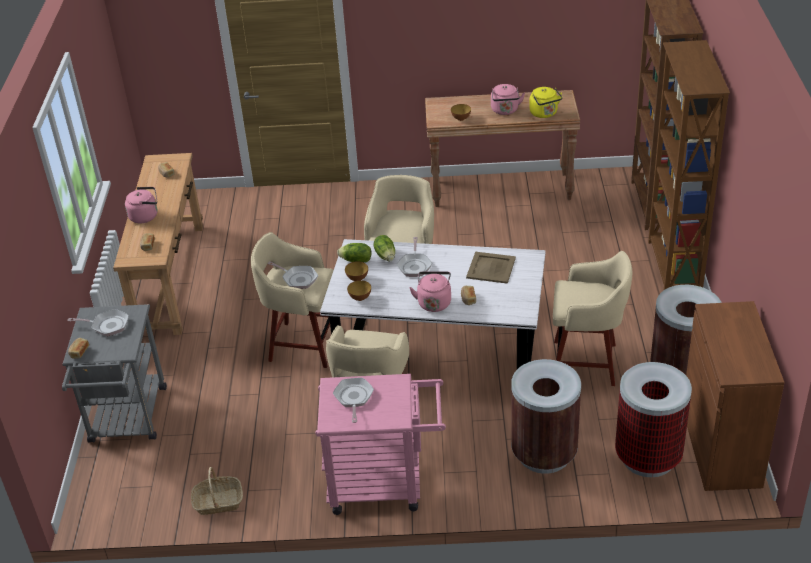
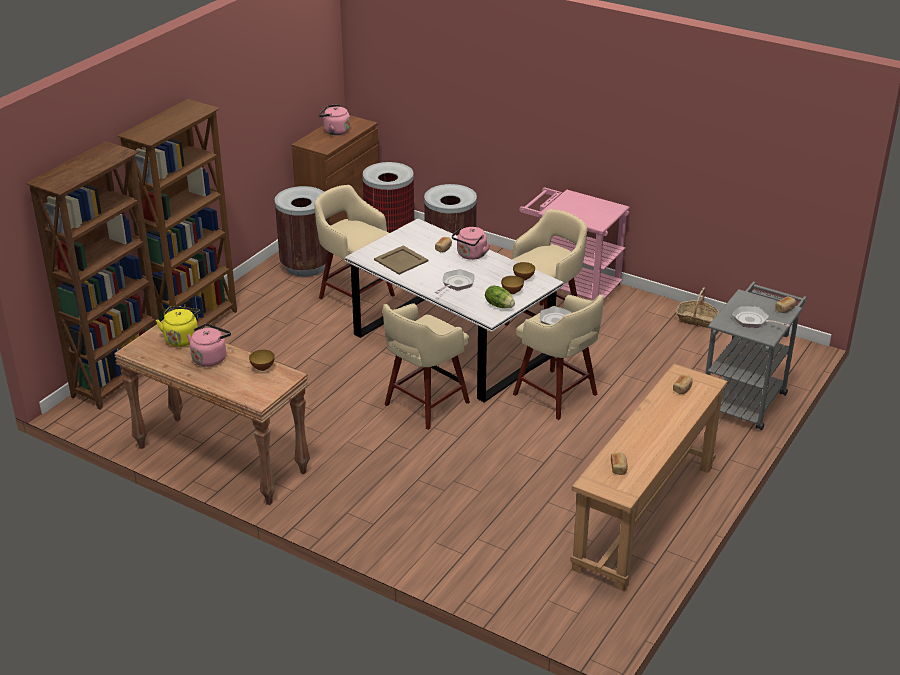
camera: 150 degrees left, 5 degrees down
(145, 216) = (669, 422): pink kettle -> pink kettle (335, 131)
(353, 398) = (590, 213): frying pan -> none
(386, 256) = (471, 299): lettuce -> none

